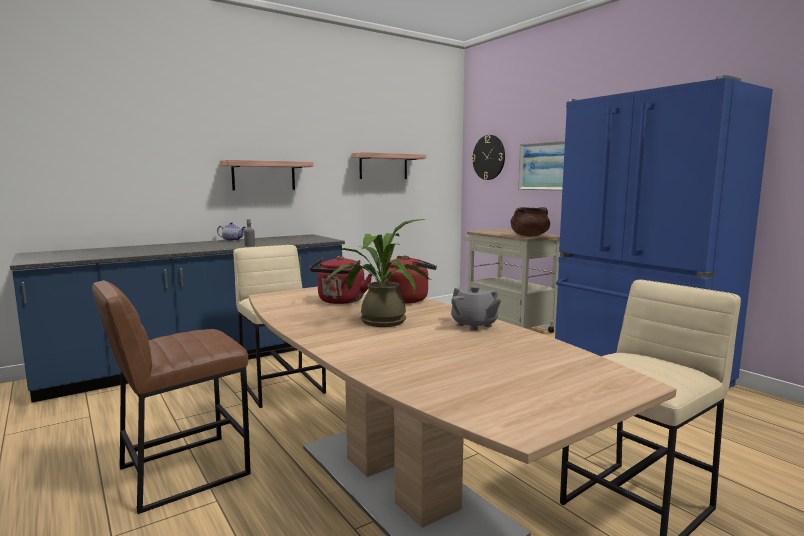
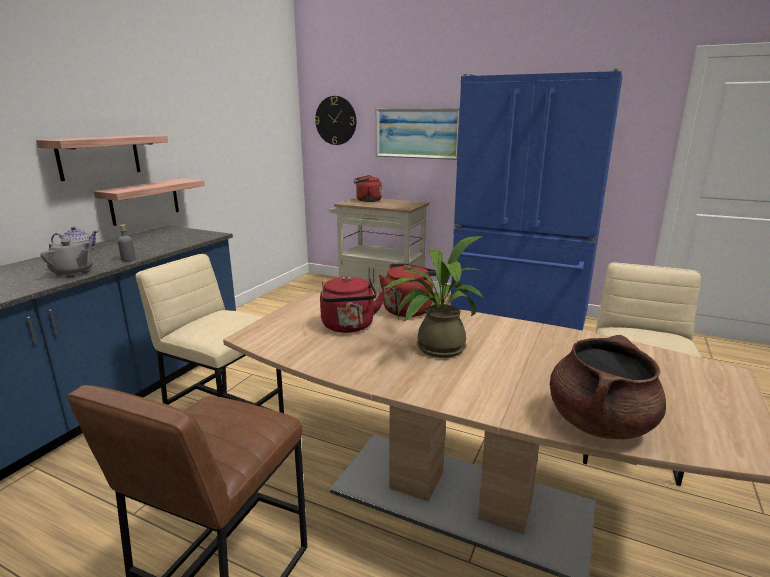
camera: 30 degrees left, 10 degrees up
(383, 166) = (231, 134): shelf -> shelf (145, 201)
(474, 325) = (521, 333): grey teapot -> grey teapot (72, 273)
(502, 231) = (367, 200): none -> red kettle
(529, 236) = (404, 206): brown cooking pot -> brown cooking pot (599, 423)

